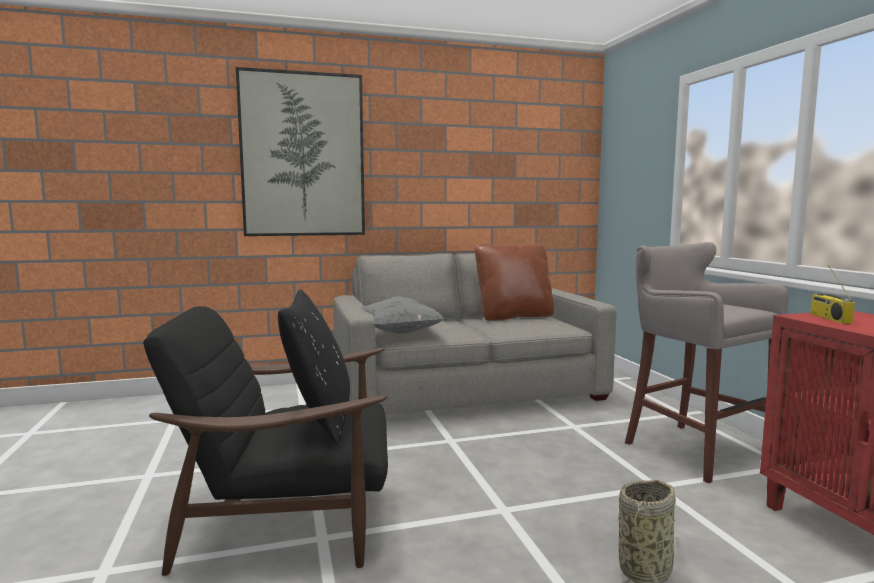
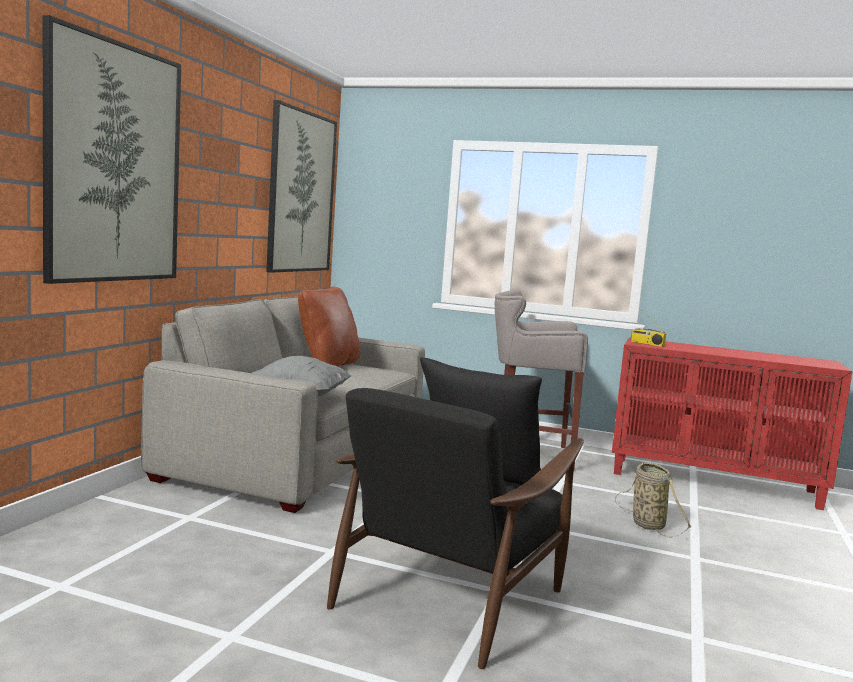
camera: 55 degrees left, 0 degrees up
(537, 160) = (301, 192): none -> picture

